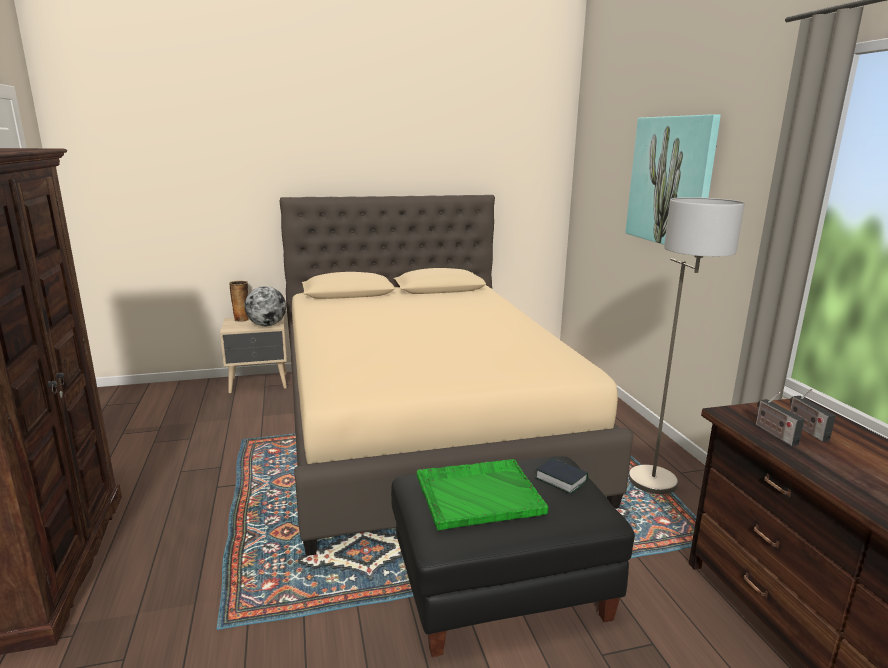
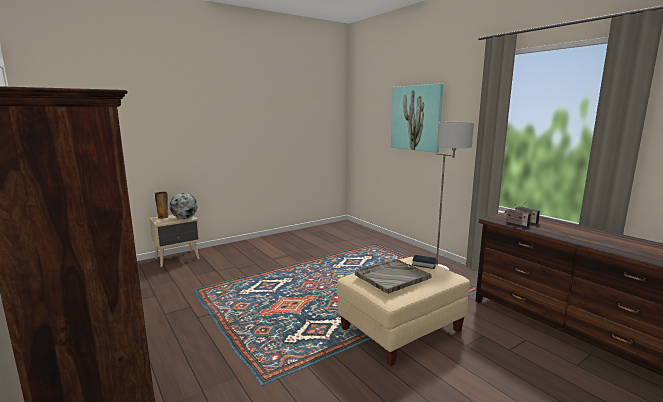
camera: 20 degrees left, 5 degrees down
(422, 426) = (301, 265): beige bed -> none
(477, 495) = (391, 276): green tray -> grey tray
(501, 589) = (400, 330): black ottoman -> beige ottoman

